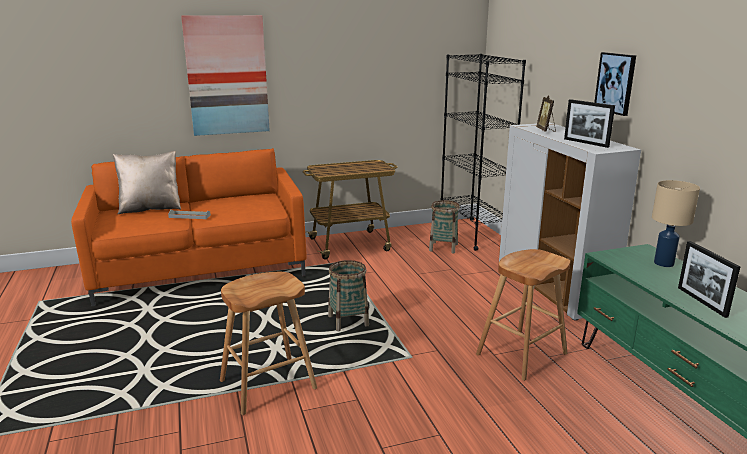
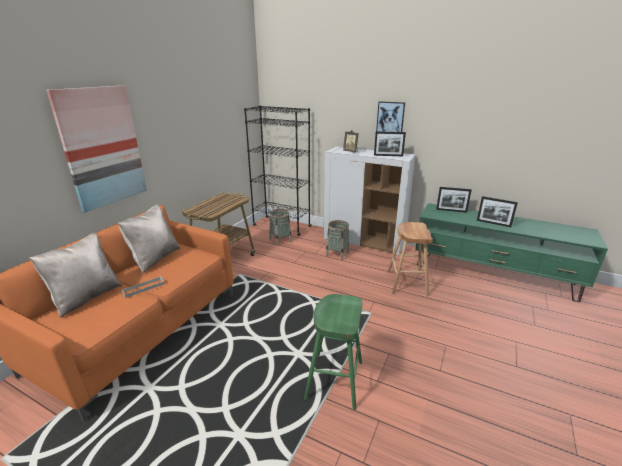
camera: 45 degrees left, 5 degrees up
(234, 199) = (154, 258): none -> beige pillow
(267, 385) = (334, 380): brown stool -> green stool
(348, 321) = (307, 311): basket -> basket (337, 254)
(664, 263) = (451, 210): beige table lamp -> picture frame

